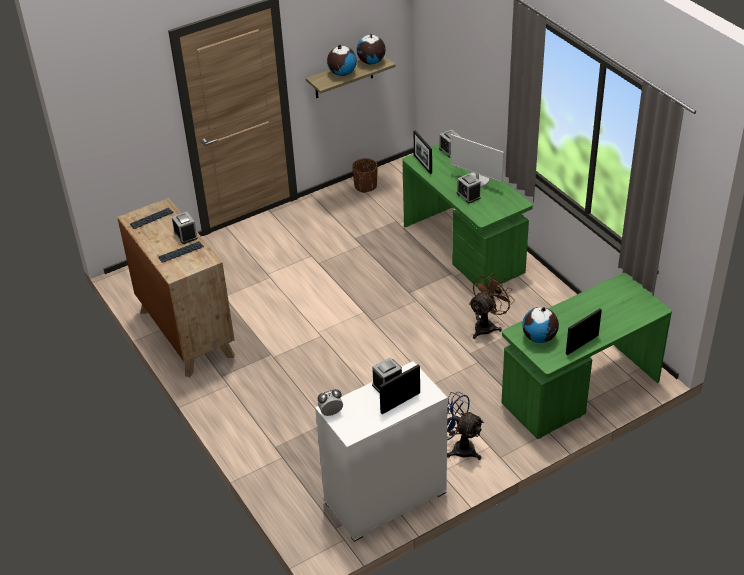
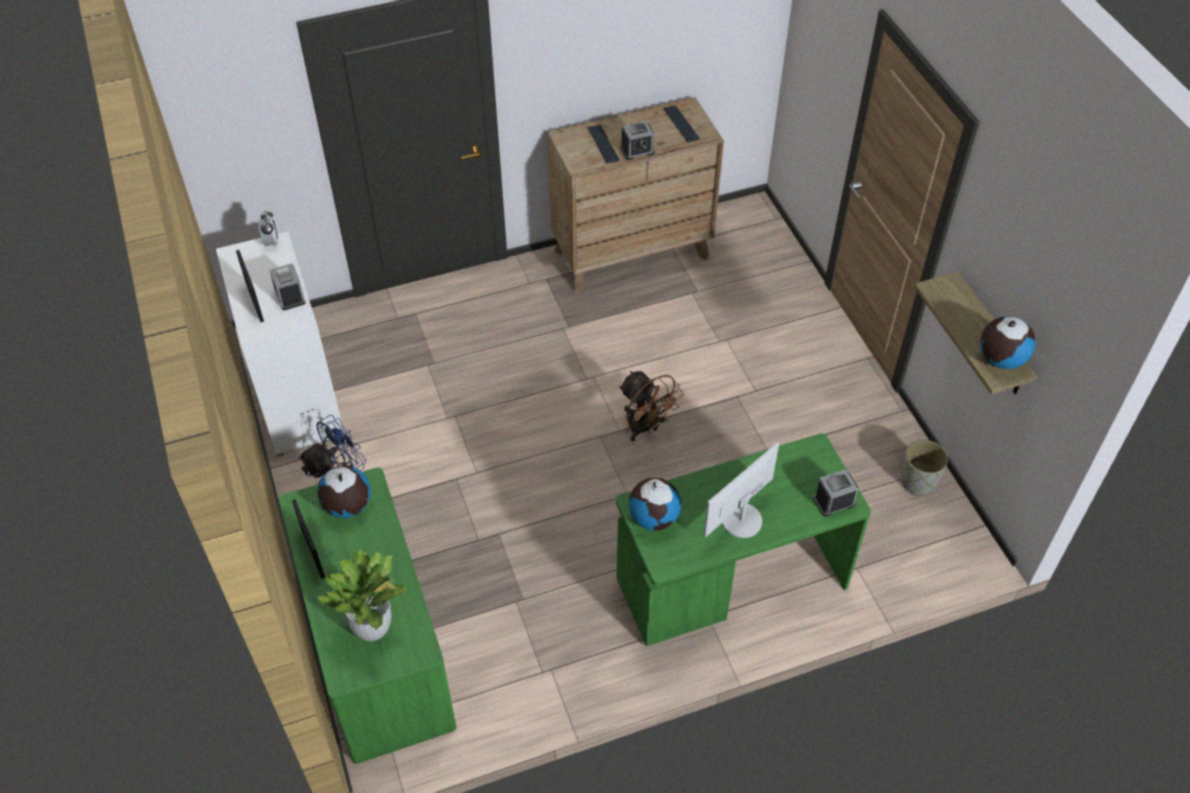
camera: 100 degrees right, 10 degrees up
(342, 73) = (966, 316): globe -> globe (654, 518)
(365, 186) = (918, 481): brown planter -> grey planter
(422, 164) = (801, 456): picture frame -> none
(468, 195) = (701, 499): alarm clock -> none
(487, 325) = (547, 568): brown fan -> brown fan (645, 428)
(619, 304) = (373, 628): none -> potted plant

